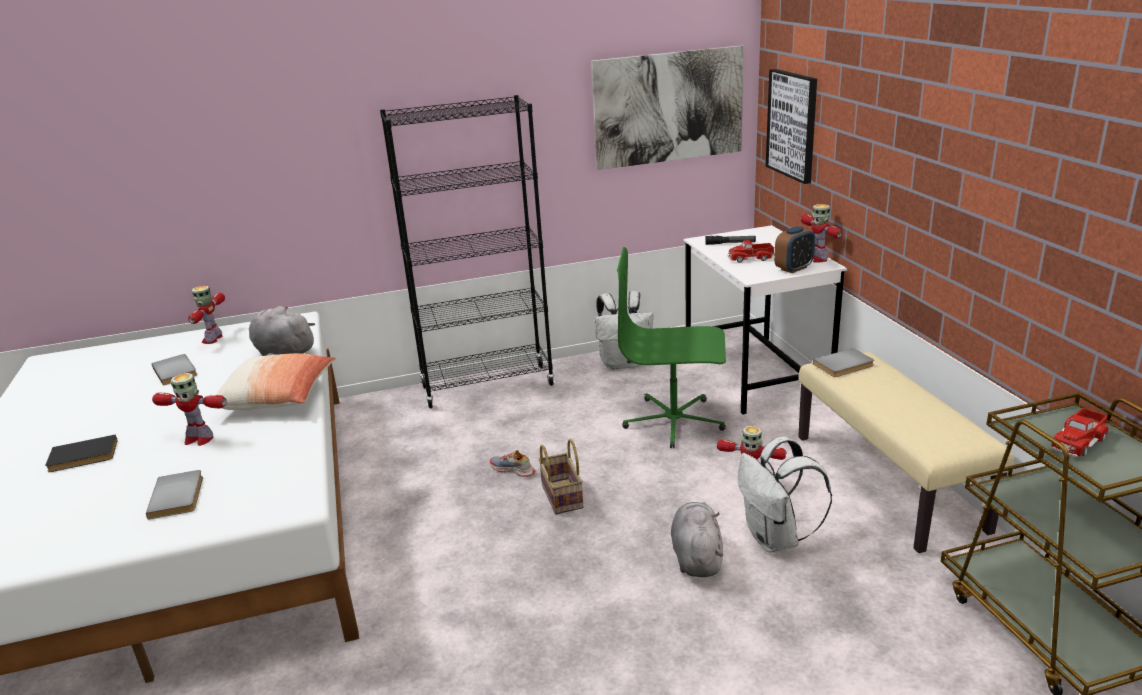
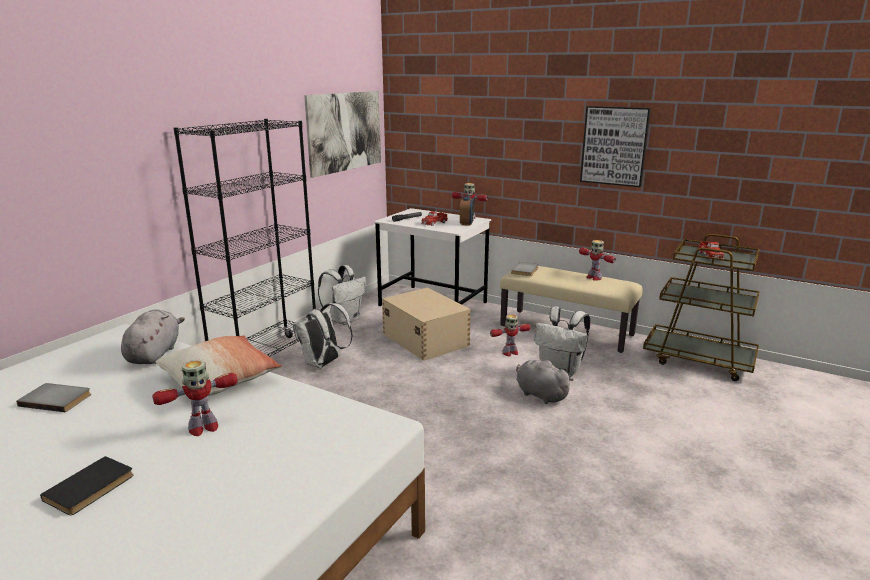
camera: 45 degrees left, 5 degrees down
(179, 496) = (274, 464): grey book -> none
(213, 339) = (47, 367): toy robot -> toy robot (593, 277)
(283, 352) = (154, 354): grey plush toy -> grey plush toy turned 105 degrees clockwise
(513, 470) = (368, 397): shoe -> none
(528, 411) = (323, 364): none -> white backpack
(560, 496) = (422, 398): basket -> none
(674, 421) = (425, 339): green office chair -> beige storage box
(792, 125) = (426, 139): picture -> picture (614, 146)

